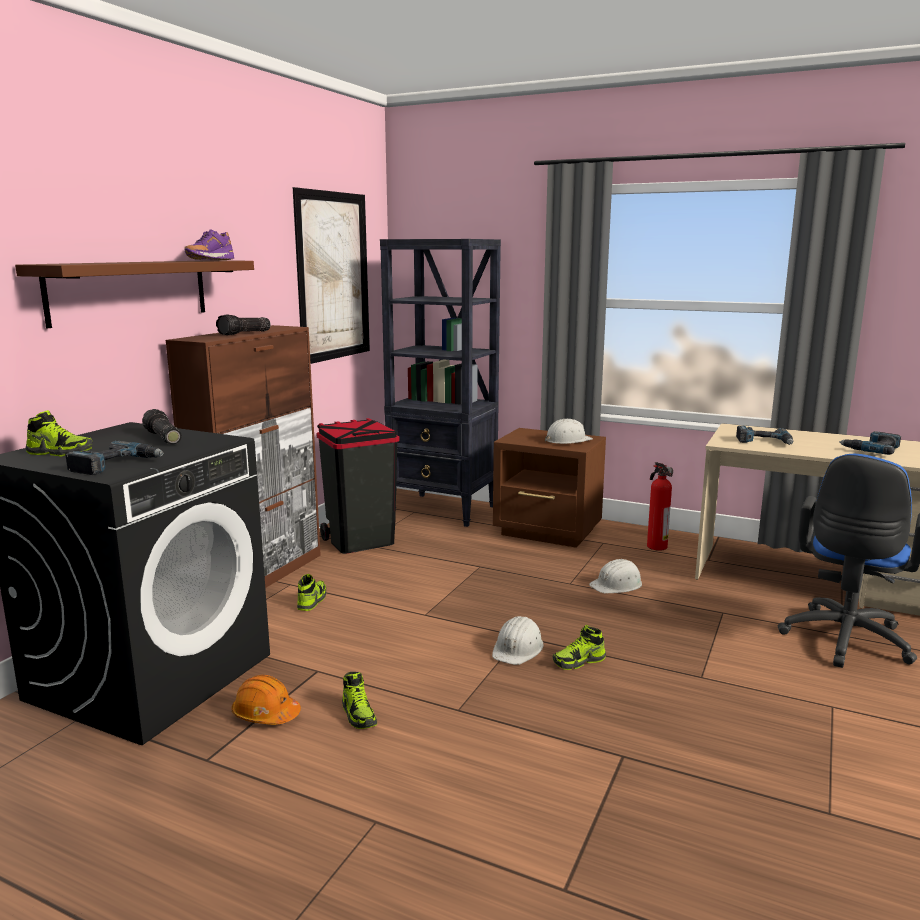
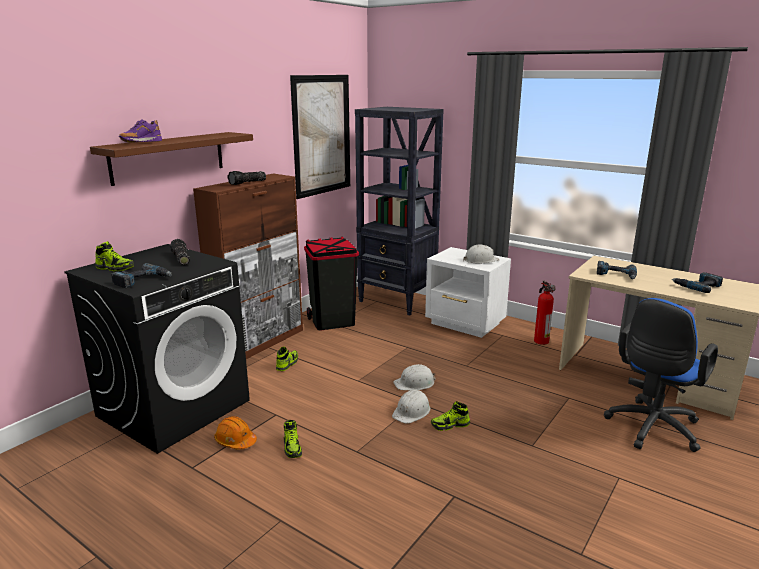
camera: 10 degrees right, 5 degrees up
(209, 260) = (222, 135): purple shoe -> purple shoe (141, 143)
(548, 532) = (465, 324): brown nightstand -> white nightstand
(617, 585) = (499, 369): white hard hat -> white hard hat (415, 383)

